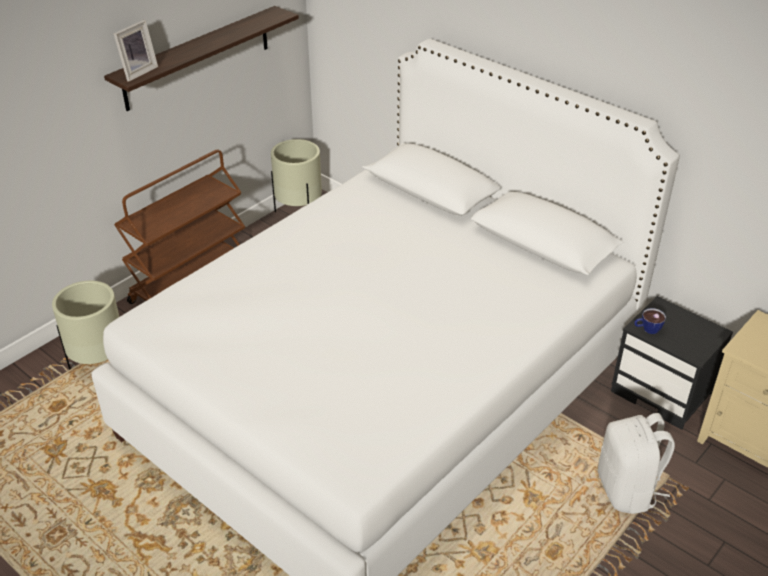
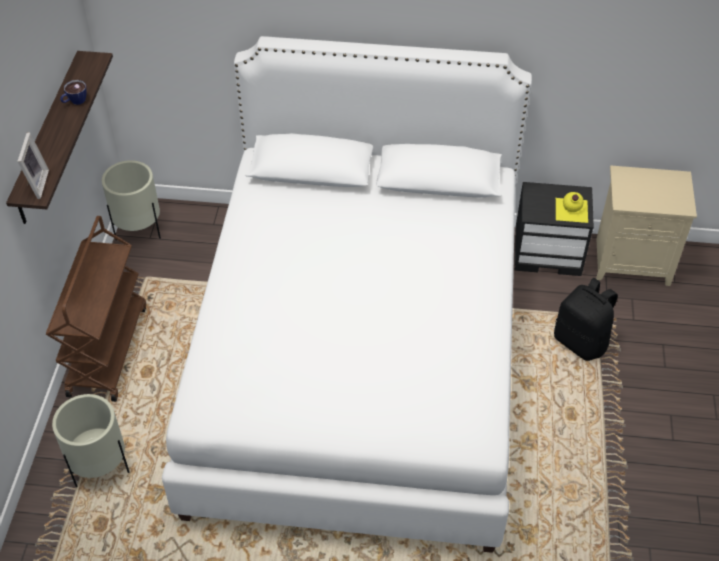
camera: 35 degrees left, 10 degrees up
(627, 490) = (581, 342): white backpack -> black backpack
(647, 329) = (538, 214): cup -> cup (75, 101)
(688, 341) = (571, 210): none -> yellow bottle

